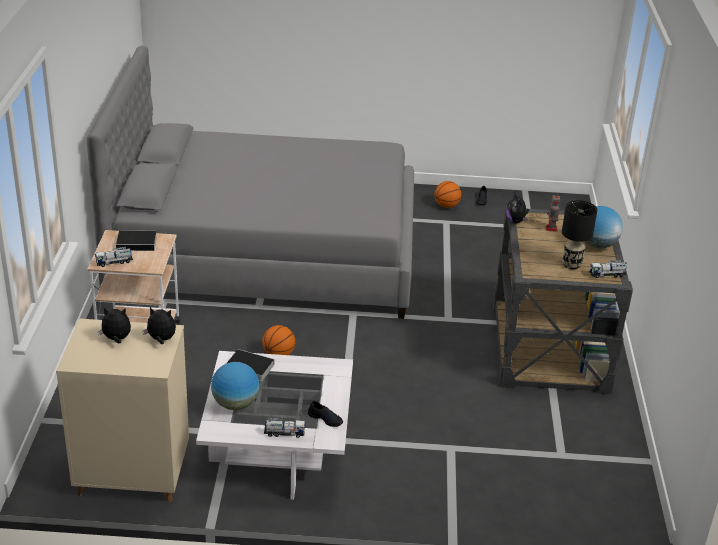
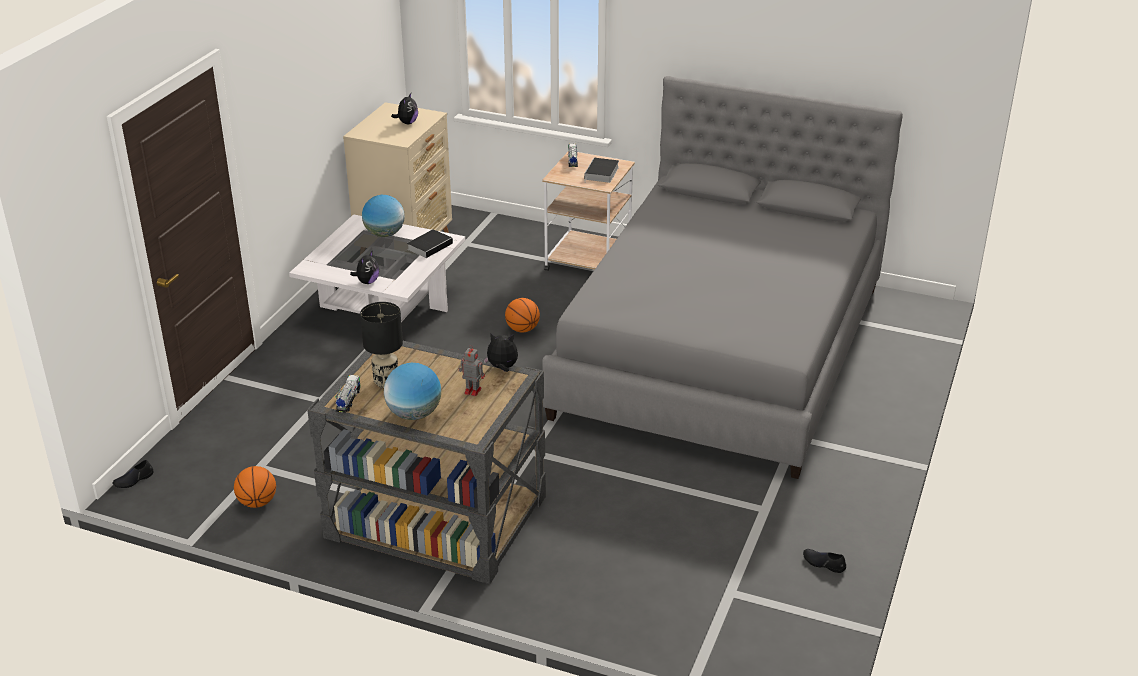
camera: 110 degrees right, 0 degrees up
(161, 340) = (393, 138): plush toy -> plush toy (367, 282)
(284, 433) = (331, 250): toy truck -> none
(325, 419) = (334, 270): black shoe -> black shoe (133, 480)
(446, 206) = (812, 521): basketball -> basketball (257, 502)

